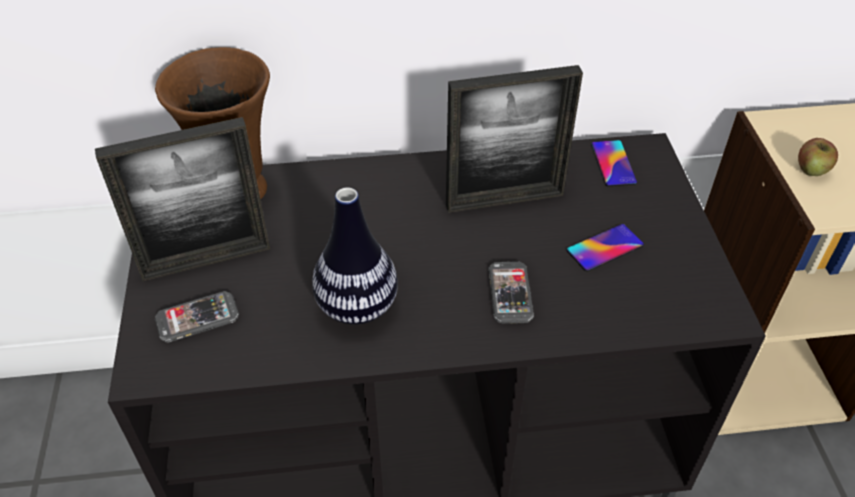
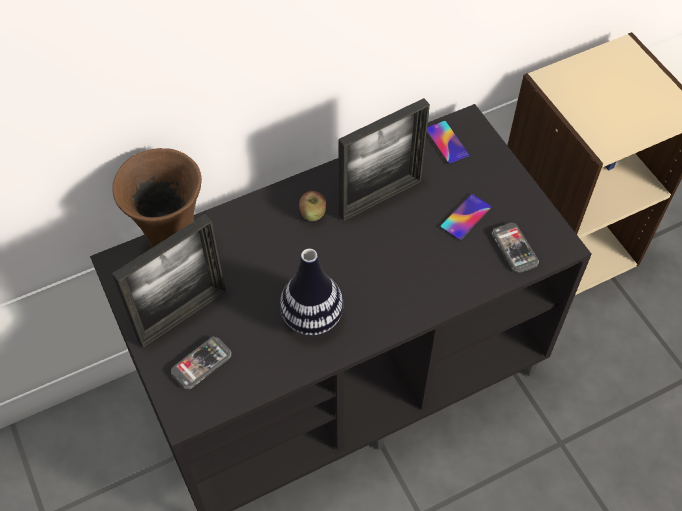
camera: 20 degrees left, 10 degrees up
(510, 294) = (414, 274): phone -> phone (514, 248)
(812, 169) = (588, 113): apple -> apple (313, 213)

